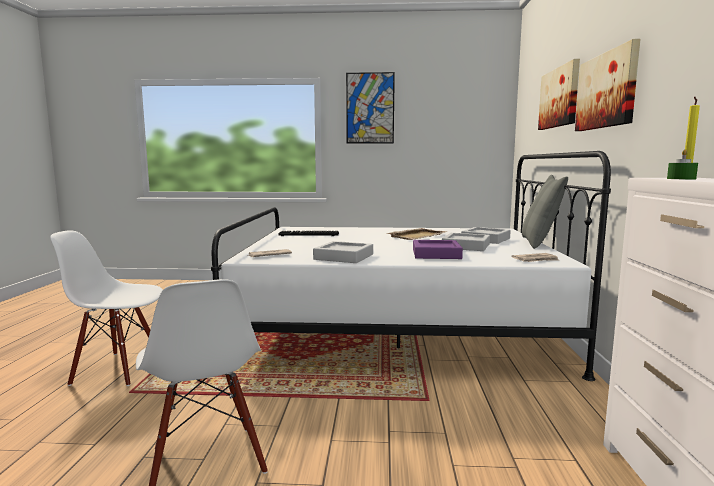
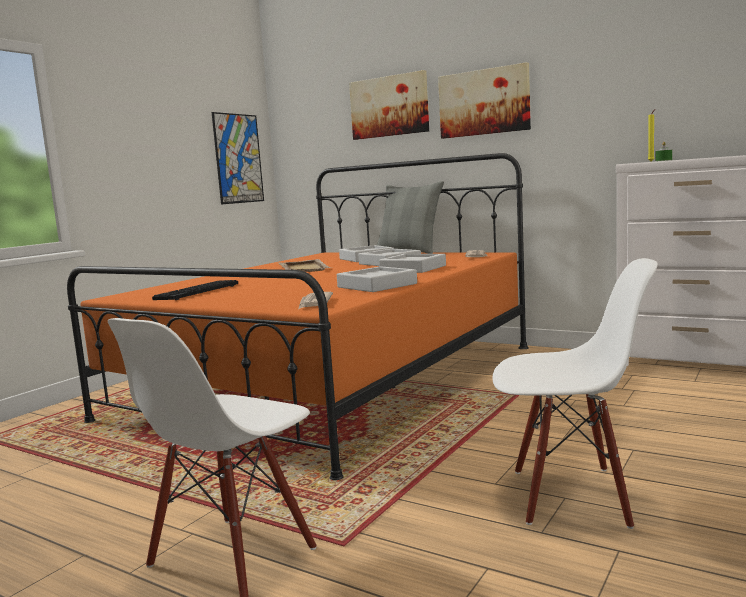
camera: 60 degrees left, 0 degrees up
(370, 108) = (121, 103): picture -> picture (238, 158)
(396, 326) = (331, 380): white bed -> orange bed
(436, 254) = (413, 268): purple tray -> grey tray

